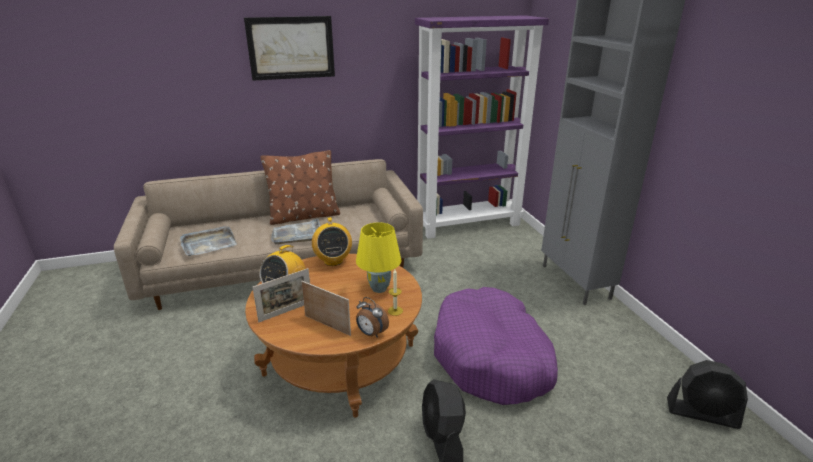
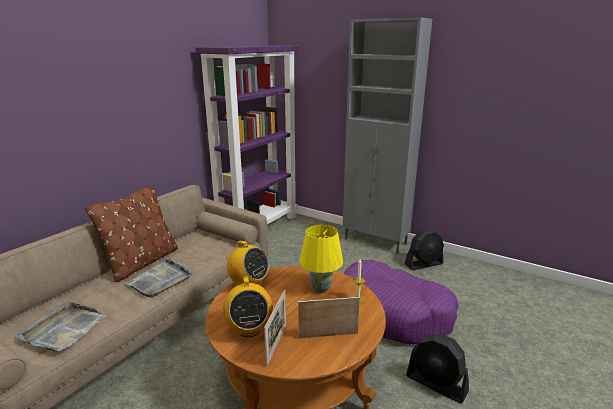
camera: 40 degrees left, 5 degrees down
(291, 48) = (84, 81): picture -> none
(371, 333) = (369, 323): alarm clock -> none
(702, 413) = (520, 287): black fan -> black fan (424, 264)

